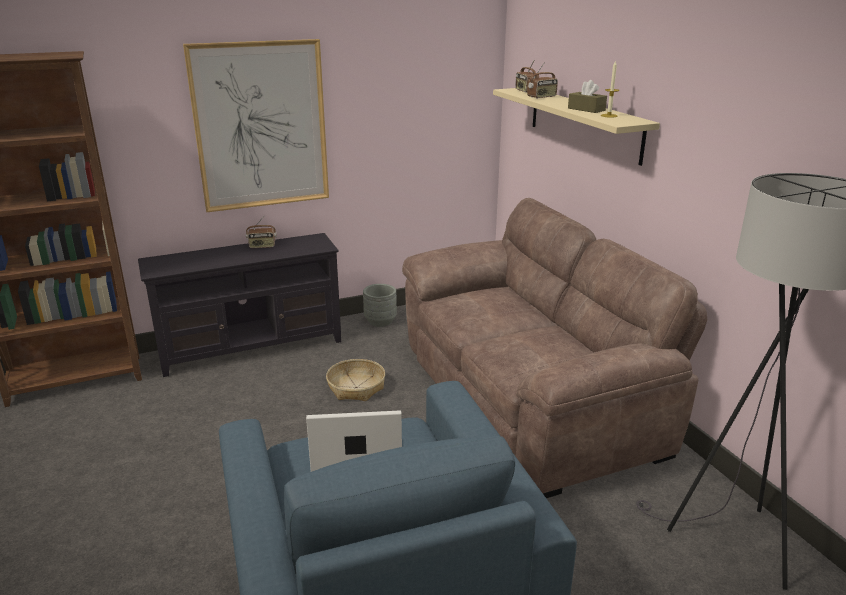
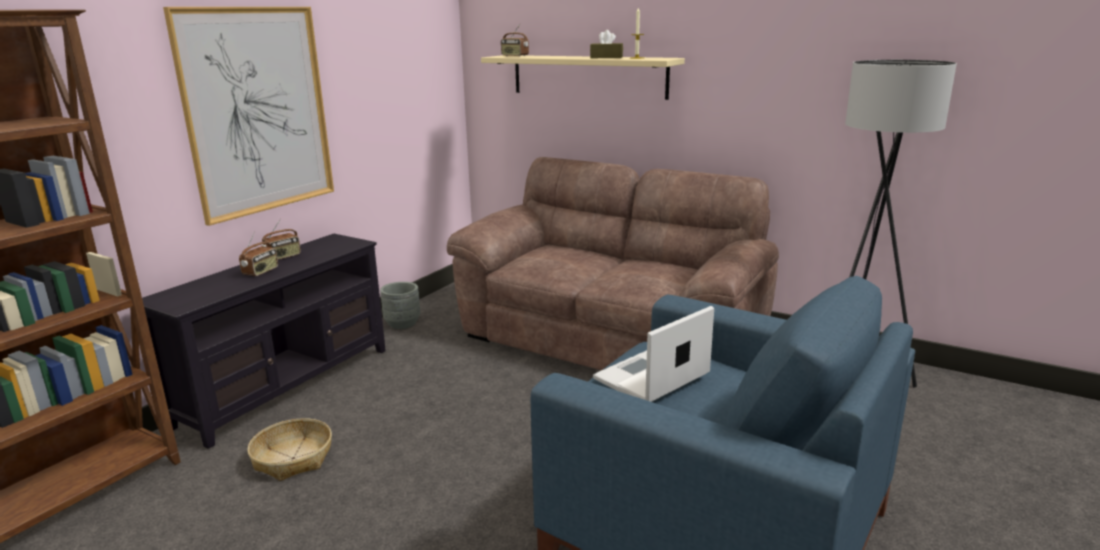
camera: 35 degrees left, 5 degrees down
(356, 387) = (453, 381): basket -> basket (293, 458)
(542, 97) = (542, 56): radio -> radio (261, 272)

